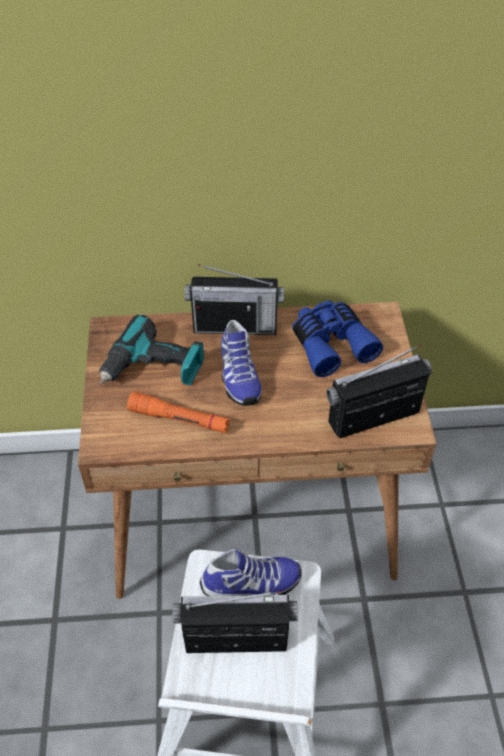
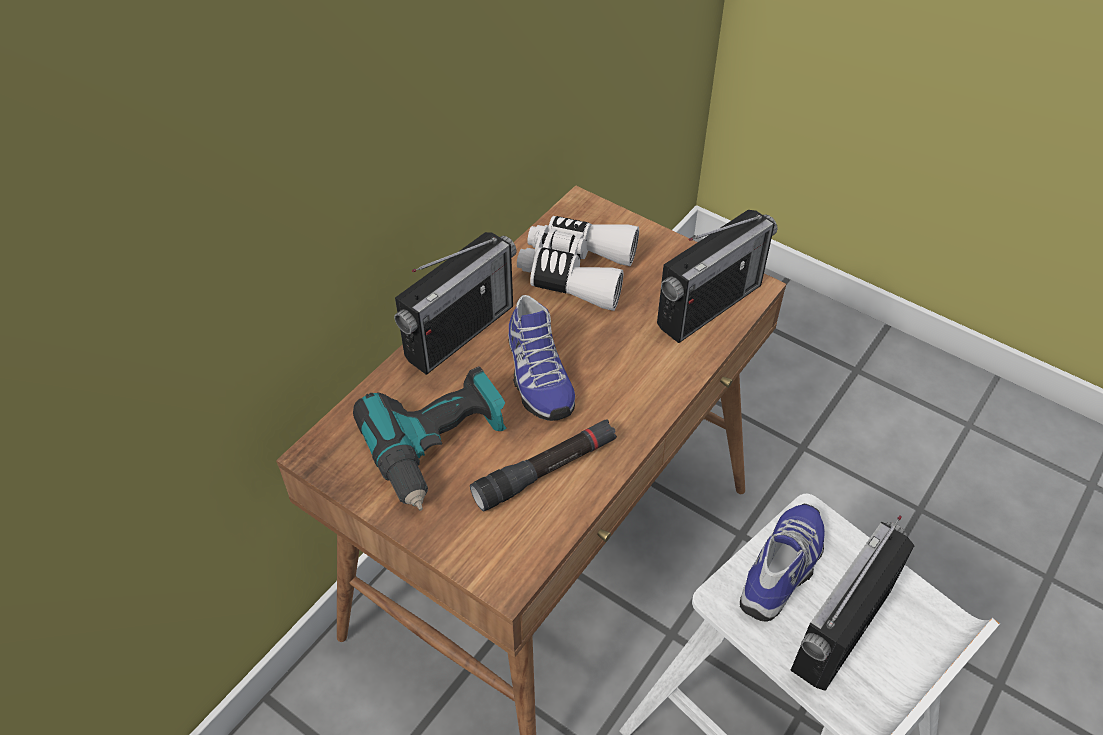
camera: 50 degrees left, 0 degrees up
(179, 419) = (545, 471): orange flashlight -> black flashlight
(238, 376) = (536, 377): shoe -> shoe turned 45 degrees clockwise
(331, 344) = (576, 272): blue binoculars -> white binoculars
(374, 417) = (709, 305): radio -> radio turned 150 degrees counterclockwise

